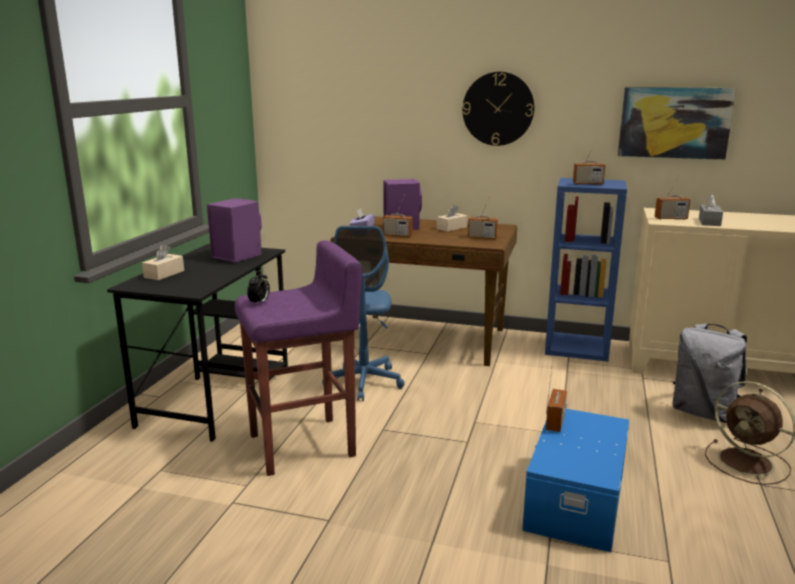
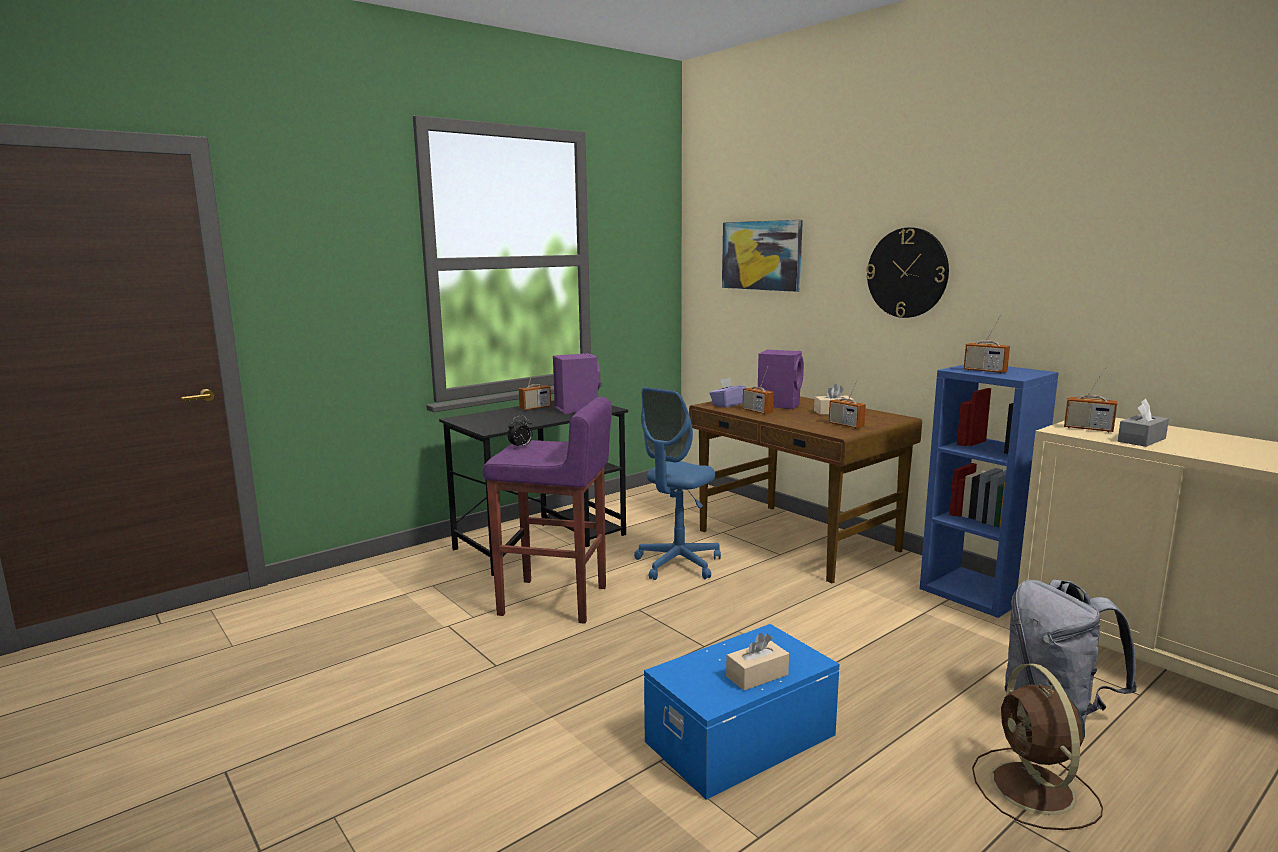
camera: 35 degrees right, 5 degrees down
(164, 274) = (496, 414): beige tissue box -> beige tissue box (757, 675)
(555, 422) = (746, 639): radio -> radio (535, 408)
(674, 122) = (1136, 294): picture -> picture (761, 255)

